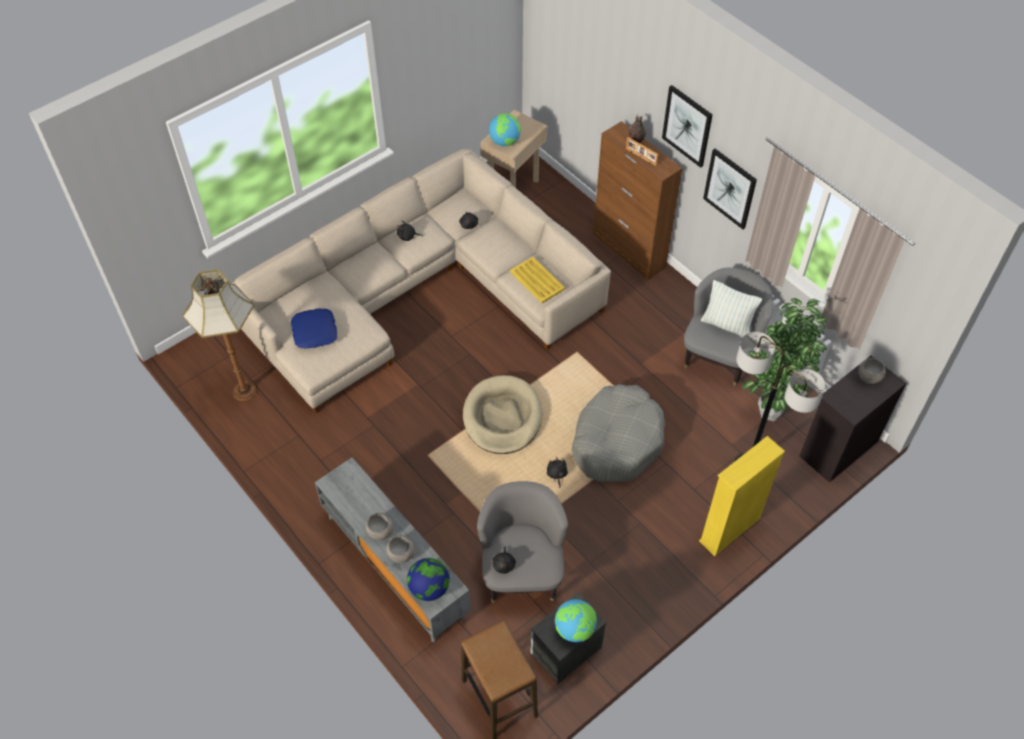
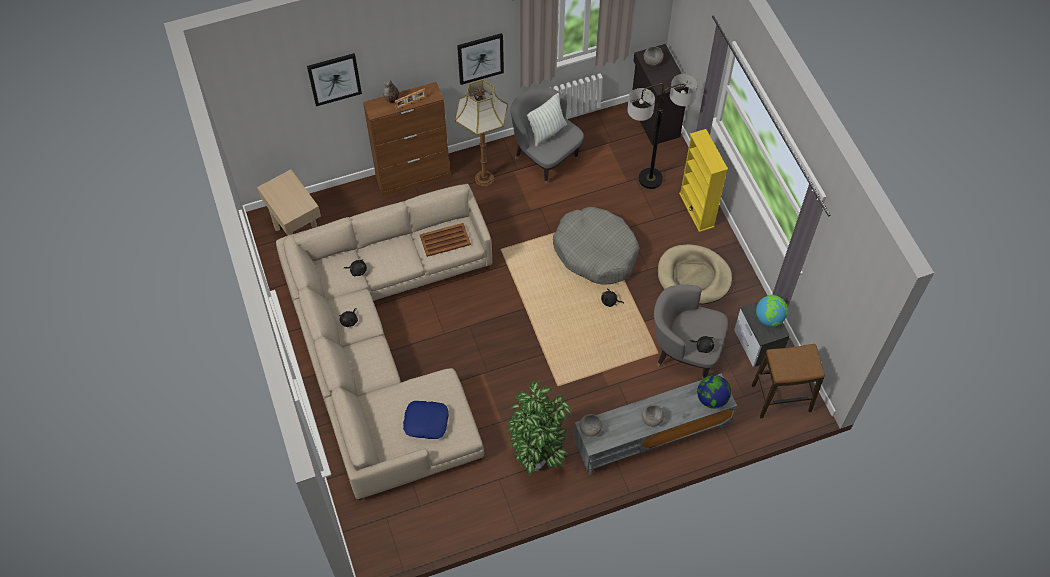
camera: 70 degrees left, 5 degrees up
(246, 391) = (433, 512): floor lamp -> floor lamp (484, 178)
(400, 554) = (676, 410): grey bowl -> grey bowl (590, 429)
(502, 417) = (542, 321): beige dog bed -> beige dog bed (693, 276)
(505, 142) = (294, 206): globe -> none
(537, 280) = (444, 240): yellow tray -> brown tray
(687, 126) = (426, 52): picture -> picture (334, 79)
(769, 415) = (611, 148): potted plant -> potted plant (537, 463)

